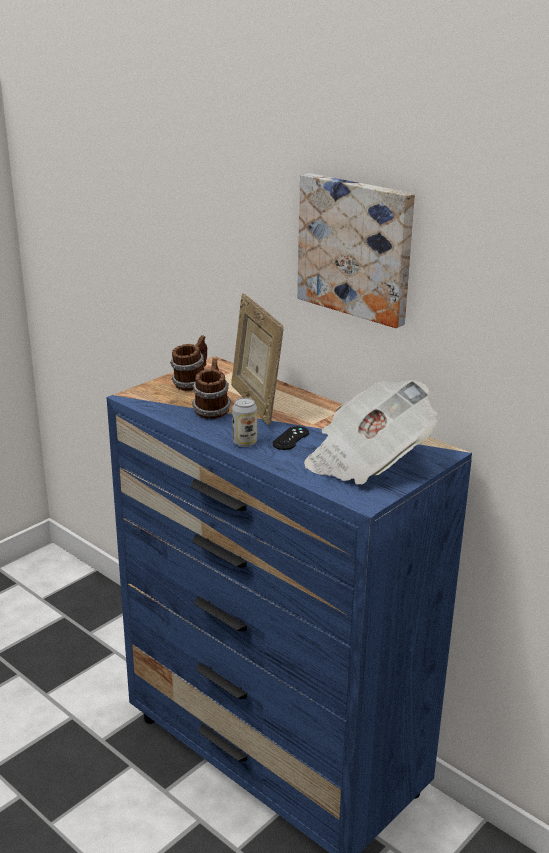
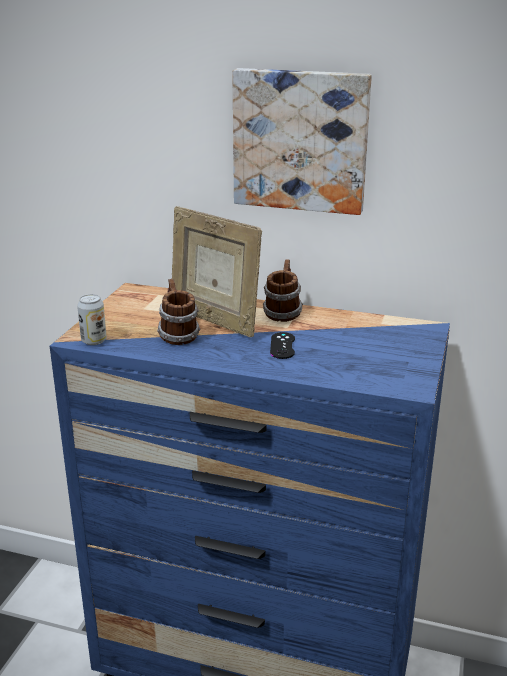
camera: 25 degrees left, 0 degrees up
(191, 384) = (129, 314): mug -> mug (282, 314)
(244, 442) = (243, 360): can -> can (94, 341)
(367, 461) = (373, 351): newspaper -> none

